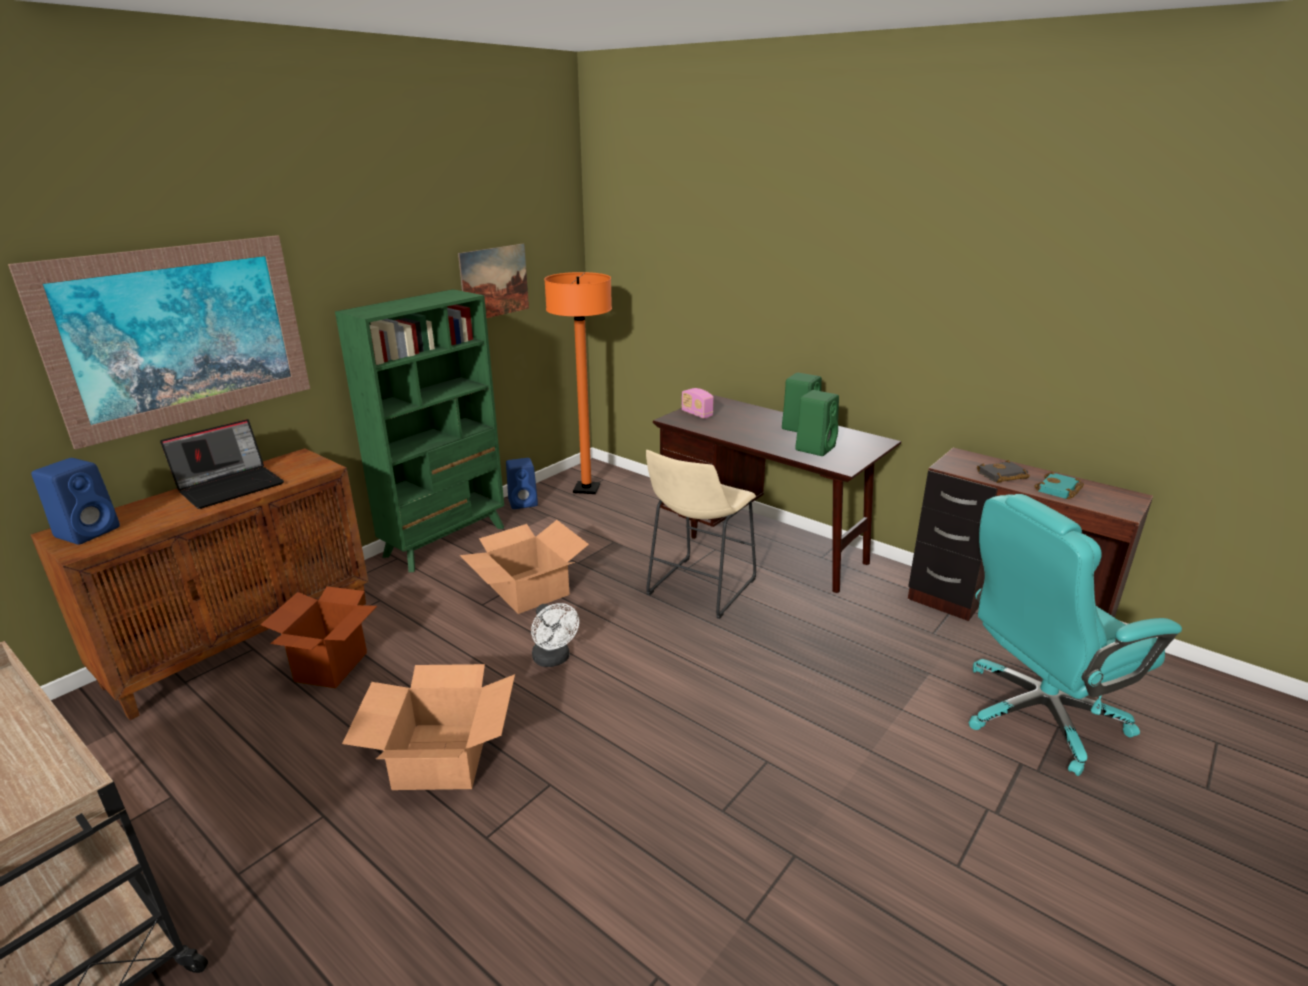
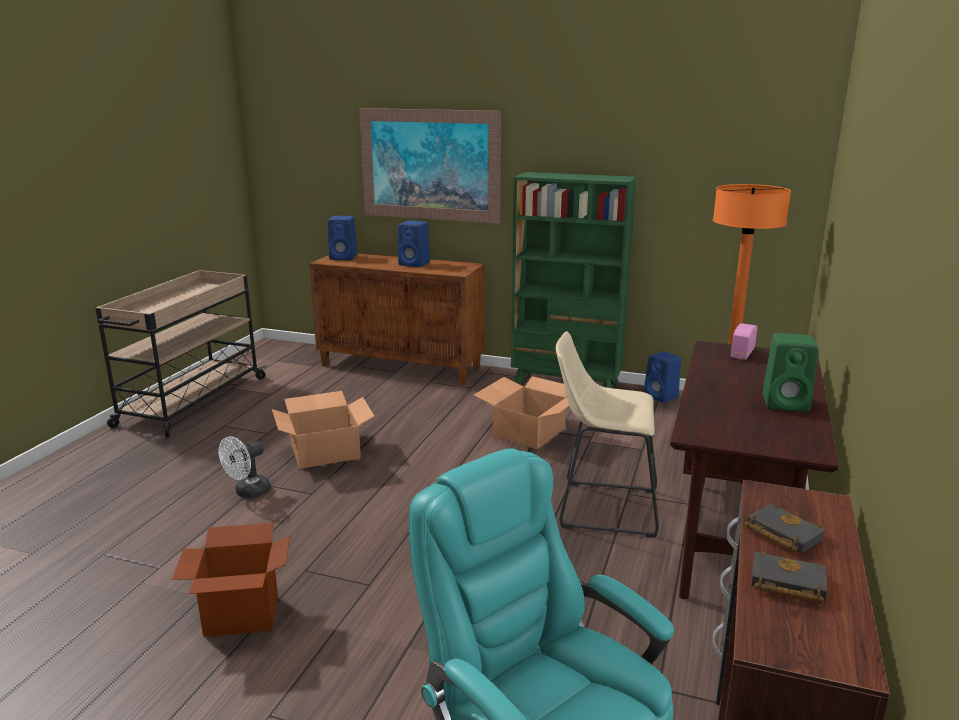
camera: 70 degrees right, 5 degrees down
(231, 486) = (415, 264): laptop -> blue speaker
(331, 667) = (391, 396): cardboard box -> cardboard box (241, 616)
(494, 282) = (692, 180): picture -> none
(554, 660) = (445, 463): white fan -> white fan (248, 493)
(815, 448) = (730, 416): green speaker -> none
(1059, 490) = (785, 583): turquoise book -> black book

